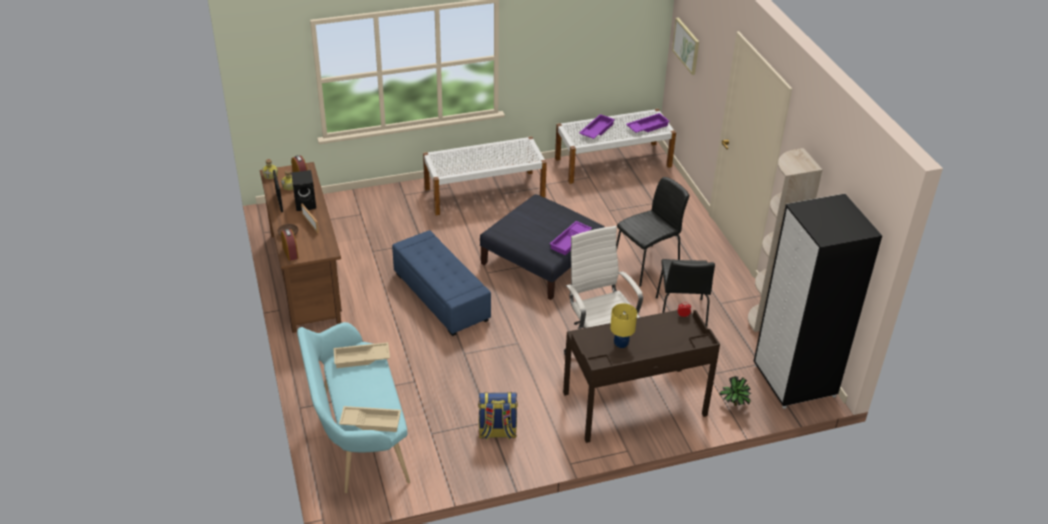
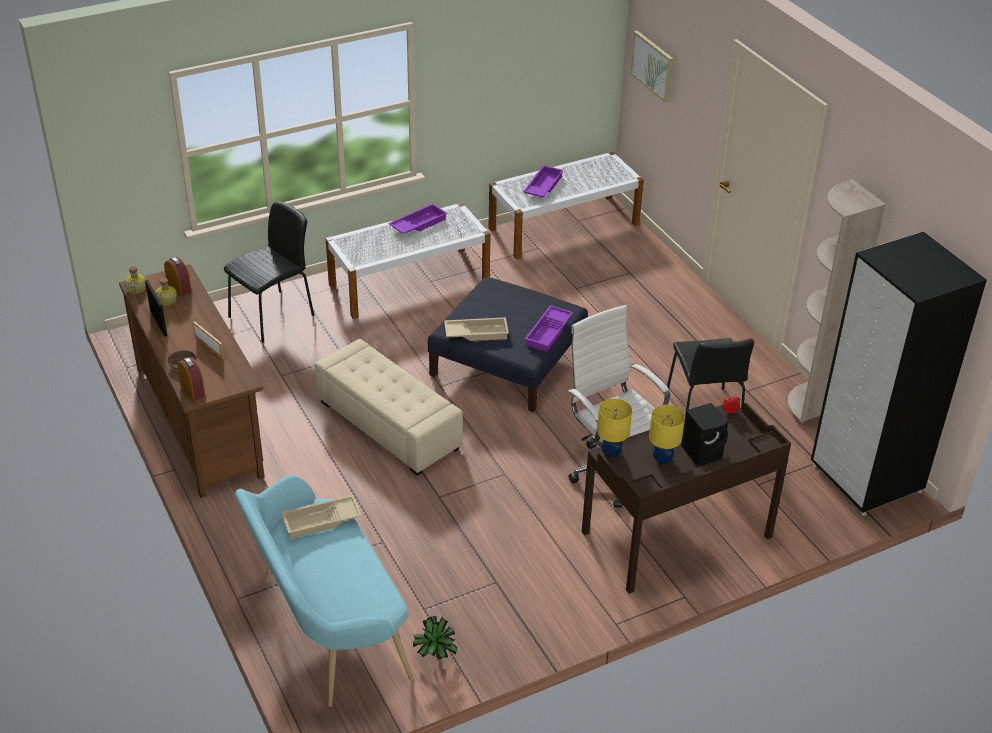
camera: 10 degrees left, 0 degrees up
(306, 203) = (196, 321): black speaker -> black speaker (703, 452)
(371, 421) = (358, 605): beige tray -> beige tray (476, 332)
(441, 297) = (388, 425): blue ottoman -> beige ottoman
(497, 432) = (510, 596): backpack -> none
(583, 334) = (610, 452): none -> yellow table lamp
(647, 126) = (605, 175): purple tray -> purple tray (418, 223)
(648, 264) = (643, 352): black chair -> black chair (274, 315)
(733, 406) = (800, 520): potted plant -> potted plant (435, 658)

